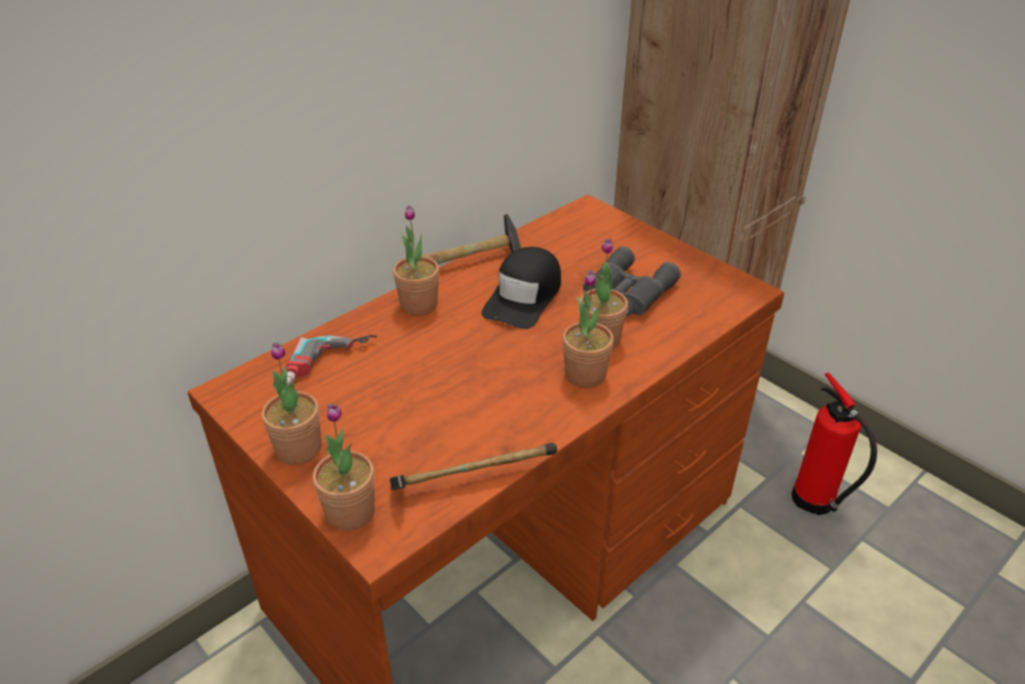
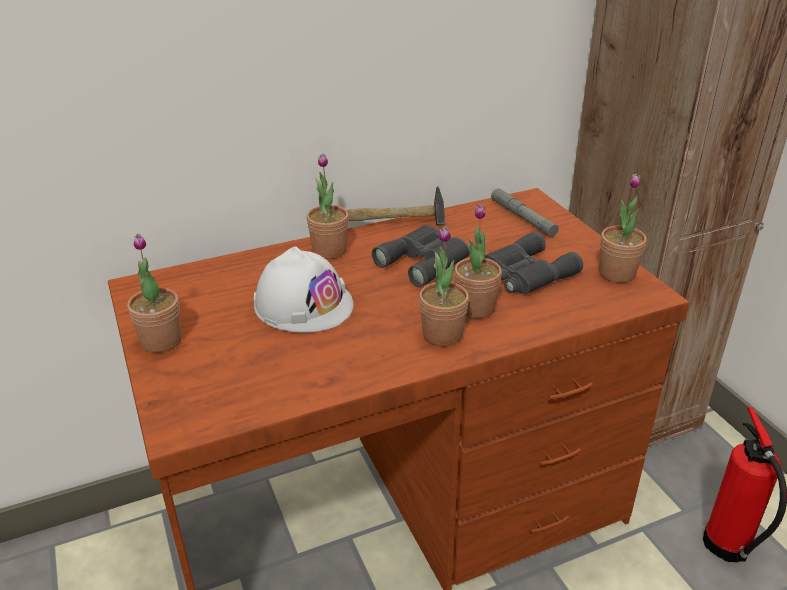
camera: 20 degrees right, 5 degrees down
(331, 364) = (228, 282): power drill -> none
(350, 512) = (169, 399): potted plant -> potted plant (617, 273)
(427, 372) = (303, 304): none -> white hard hat
(469, 480) = (283, 398): hammer -> none
(524, 297) = (426, 260): black cap -> grey binoculars
(592, 231) = (523, 218): none -> grey flashlight

